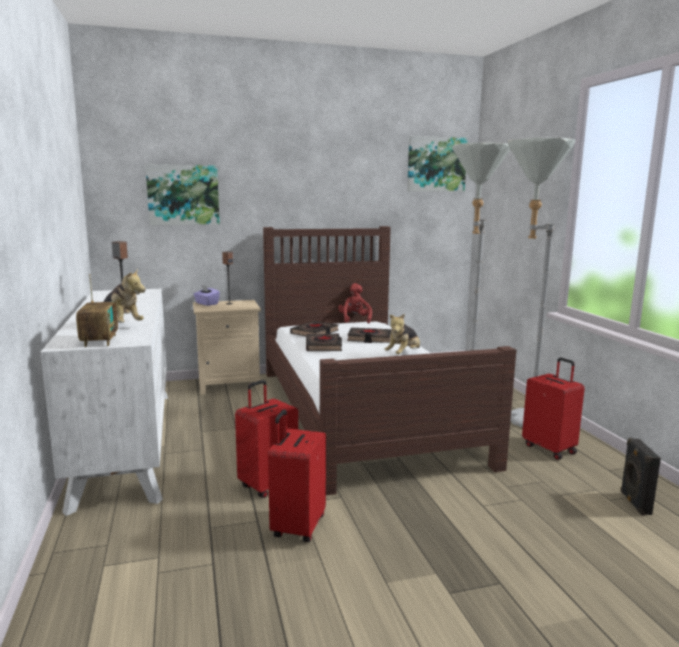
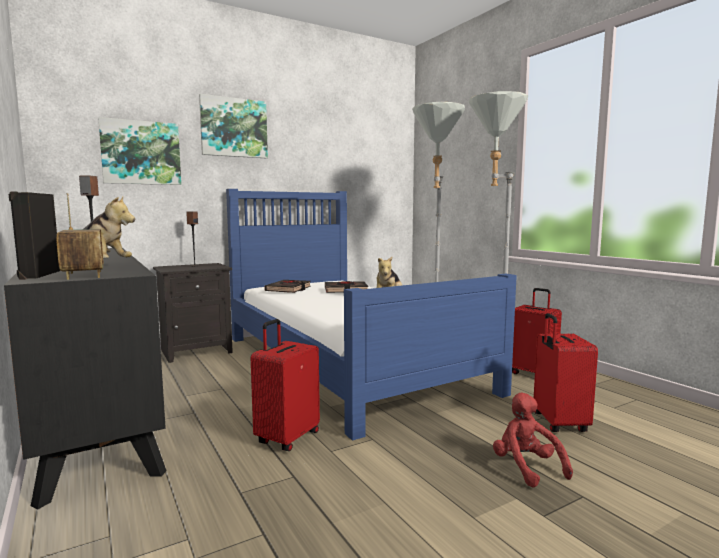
camera: 15 degrees left, 5 degrees down
(126, 442) = (95, 416): white dresser -> black dresser
(206, 304) = (170, 266): purple tissue box -> none
(229, 384) = (197, 351): beige nightstand -> black nightstand
(297, 527) = (342, 475): red suitcase -> red suitcase (558, 423)
(323, 346) = (306, 298): black book -> none
(354, 320) = (318, 280): red plush toy -> red plush toy (526, 467)
(361, 412) = (346, 362): brown bed -> blue bed
(436, 164) = (381, 137): picture -> picture (233, 128)
(634, 503) = (634, 407): black speaker -> black speaker (38, 275)

